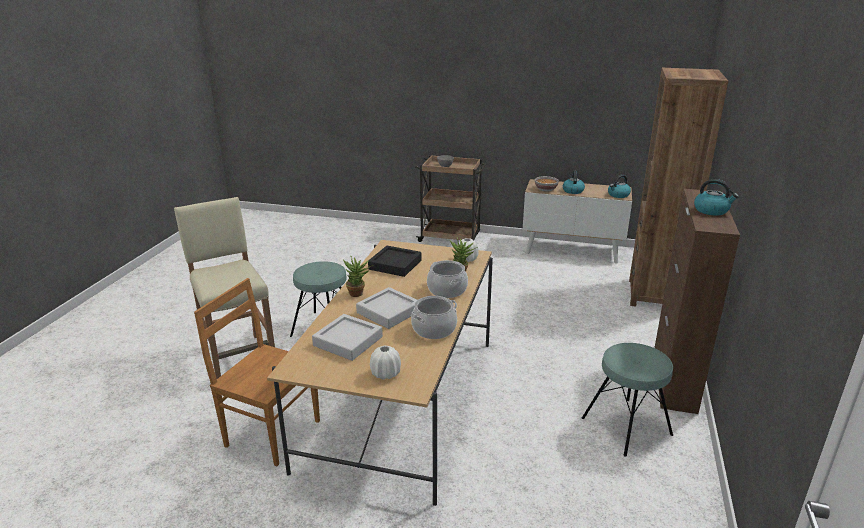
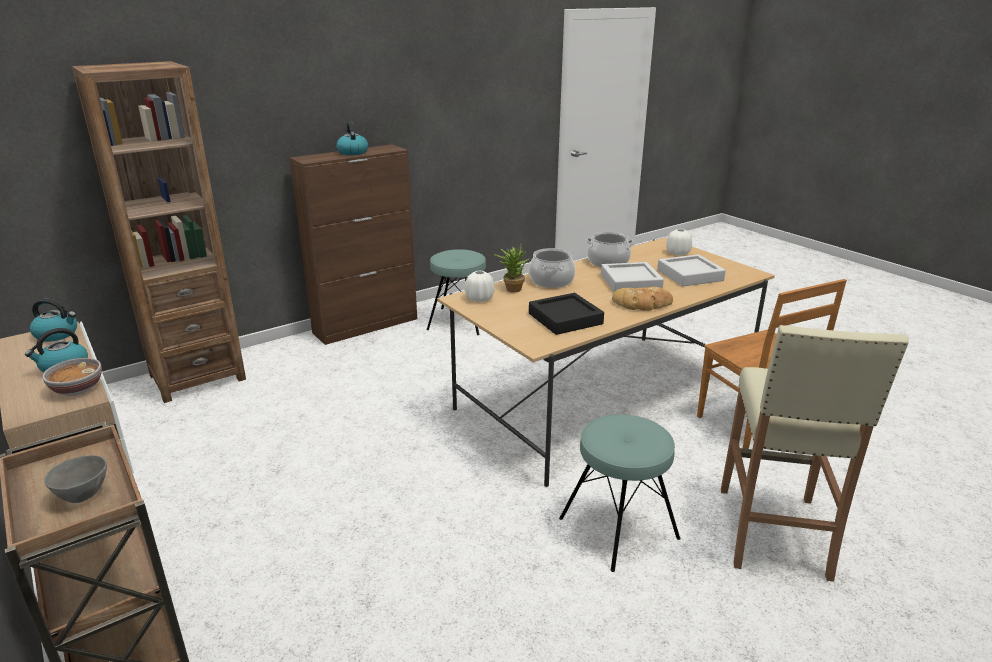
camera: 140 degrees left, 0 degrees up
(359, 294) = (642, 304): potted plant -> bread

